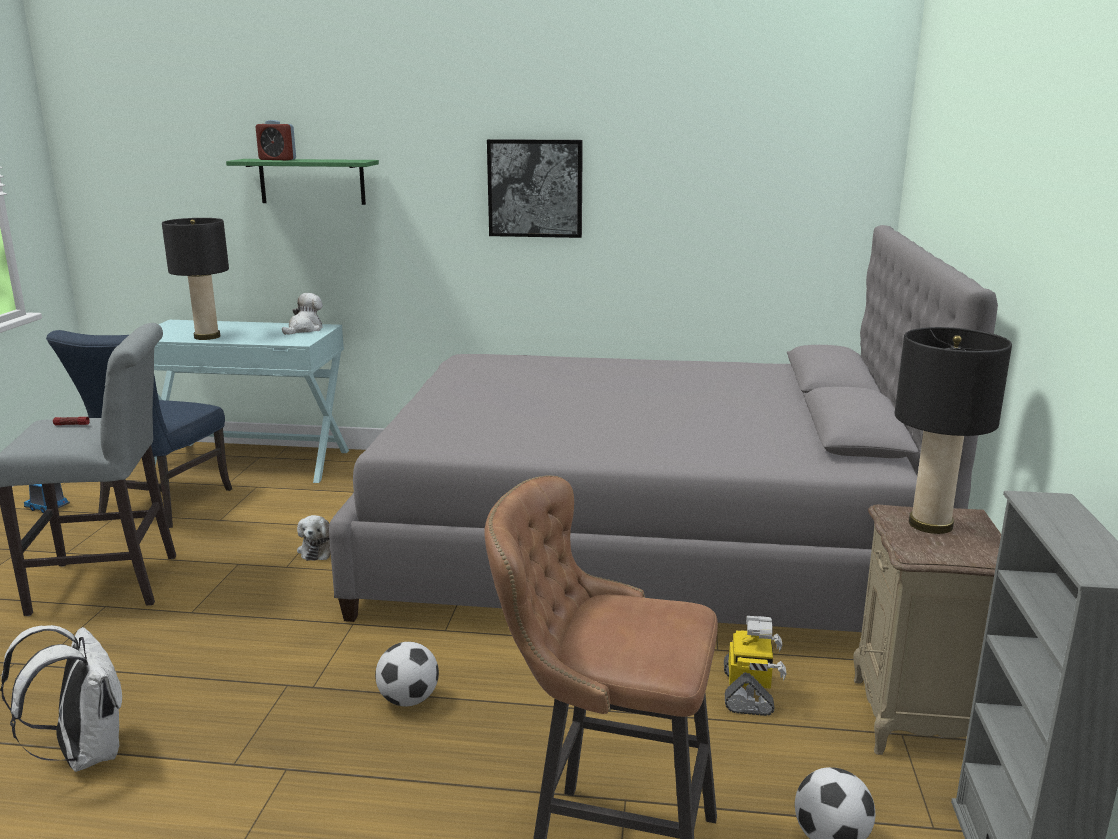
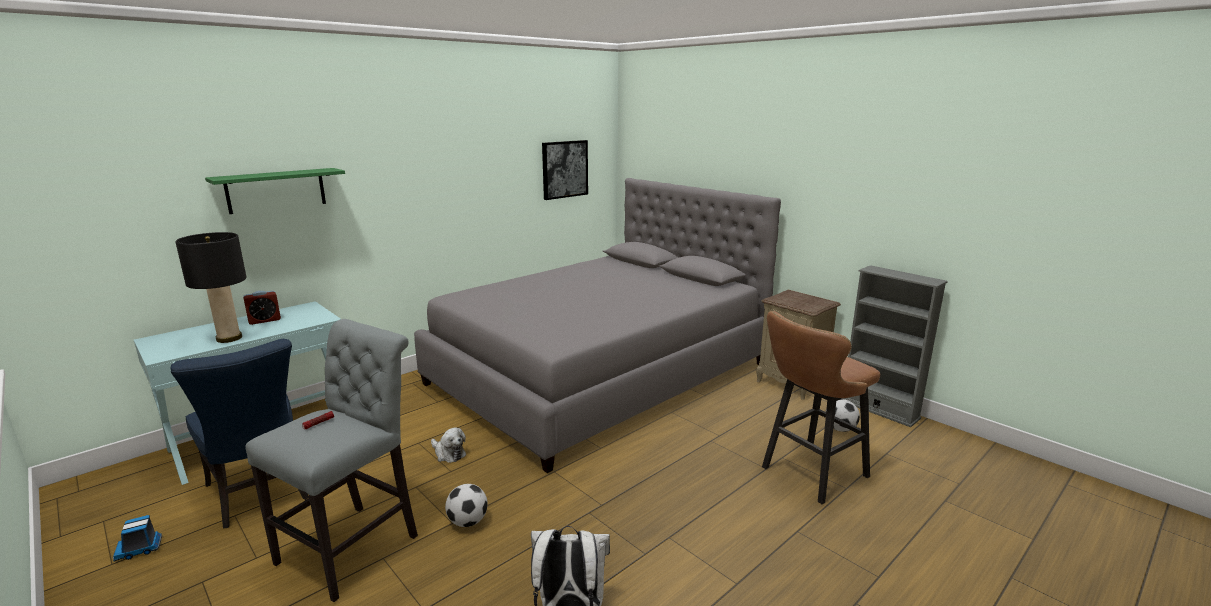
camera: 50 degrees left, 0 degrees up
(277, 159) = (252, 175): alarm clock -> alarm clock (264, 320)
(304, 329) = (298, 311): plush toy -> none
(408, 700) = (650, 480): football -> football (468, 522)
(535, 188) = (446, 177): picture -> picture (564, 169)
(749, 692) = (741, 403): toy robot -> none
(931, 525) = (791, 299): black table lamp -> none

